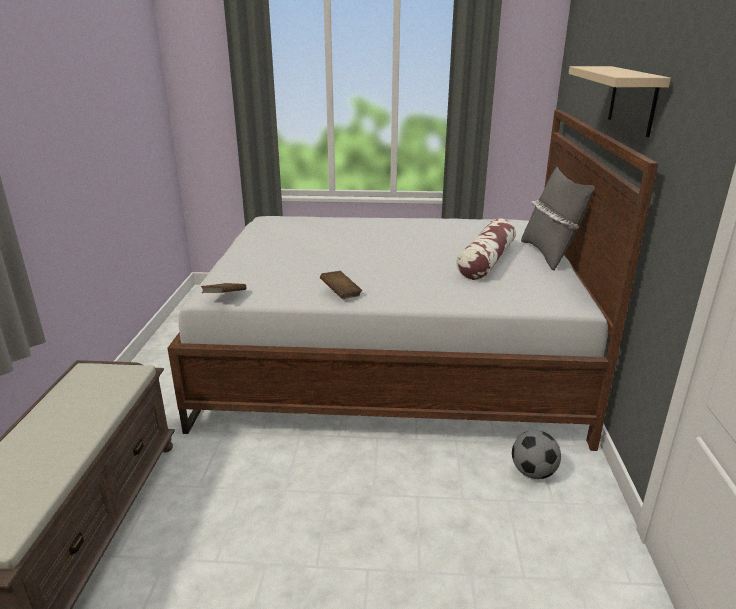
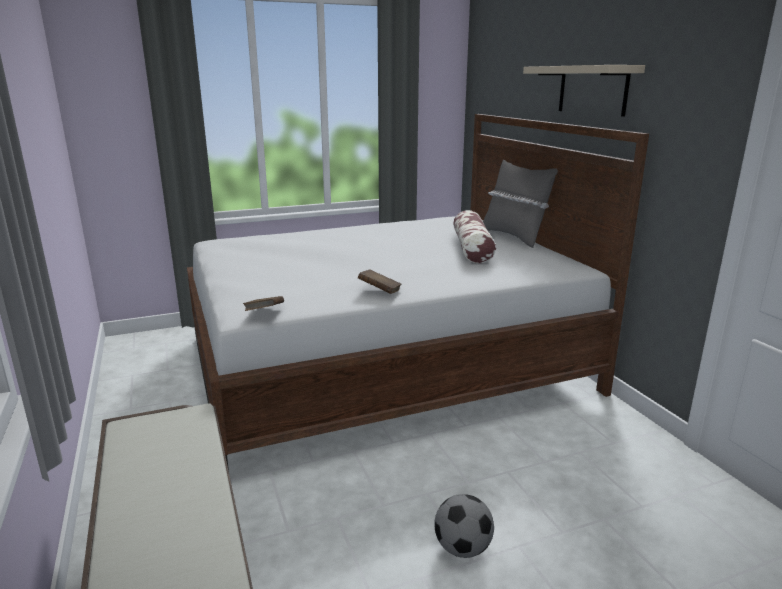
camera: 25 degrees left, 5 degrees down
(533, 472) = (580, 425): football -> football (462, 548)

